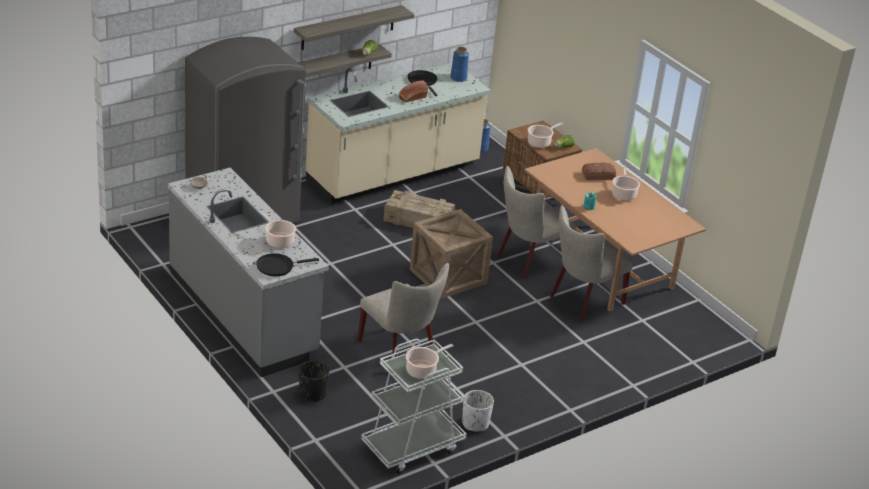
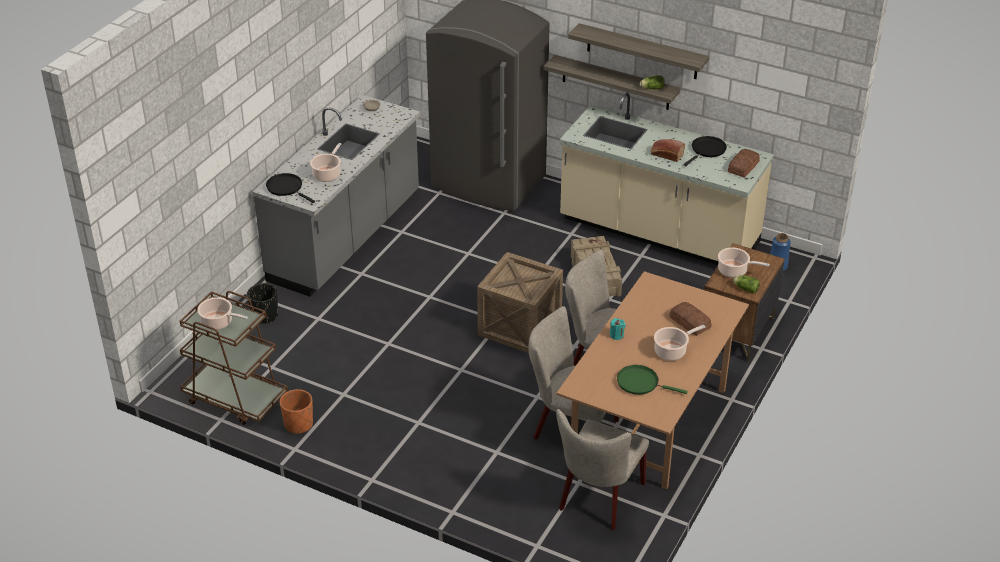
camera: 65 degrees right, 5 degrees up
(400, 351) = (370, 341): beige chair -> beige chair (598, 499)
(412, 447) = (235, 398): white cart -> brown cart
(458, 78) = (744, 167): blue vase -> bread
(475, 424) = (298, 424): white planter -> orange planter
(647, 218) = (640, 383): none -> green frying pan

